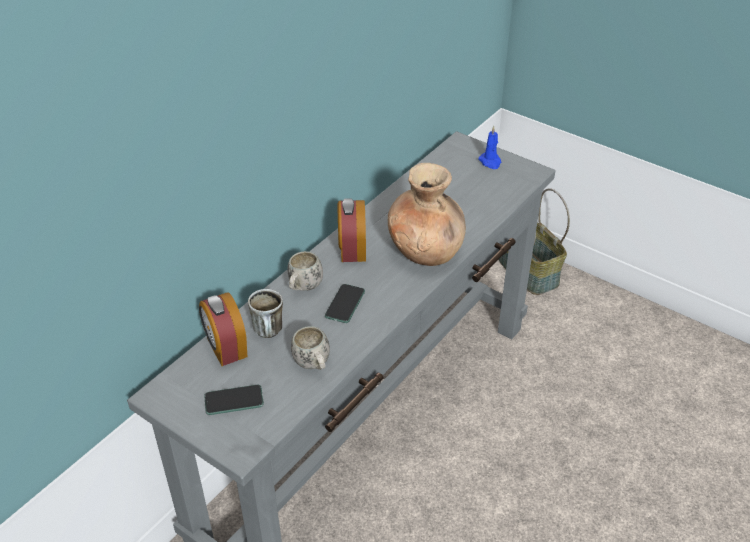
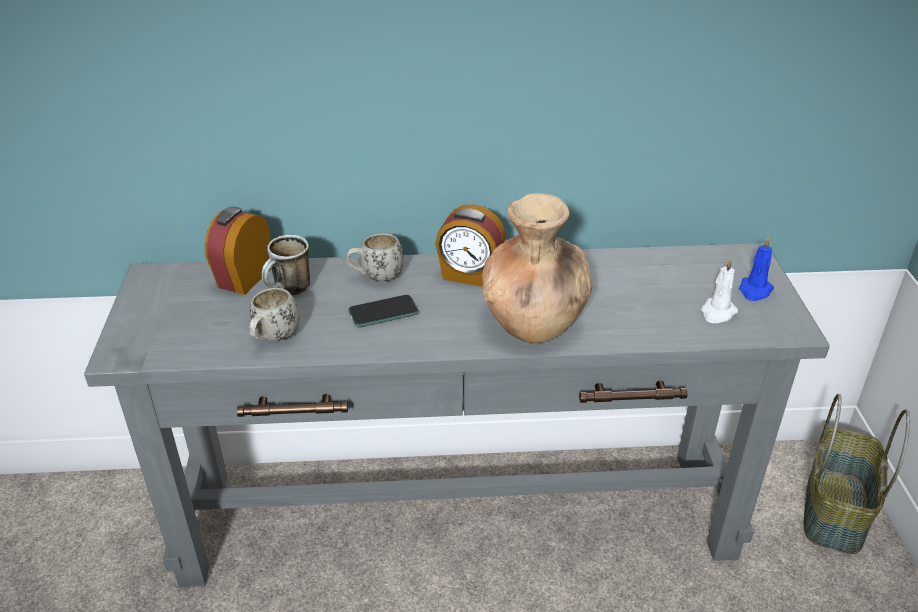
camera: 50 degrees right, 5 degrees down
(234, 400) = (179, 317): phone -> none
(352, 249) = (470, 275): alarm clock -> alarm clock turned 120 degrees counterclockwise
(493, 185) = (717, 313): none -> white candle

